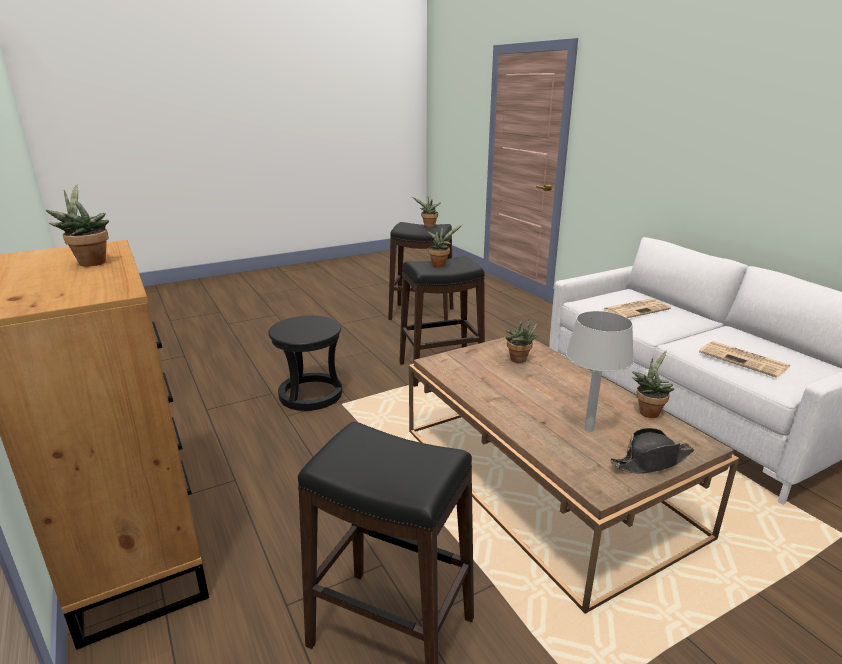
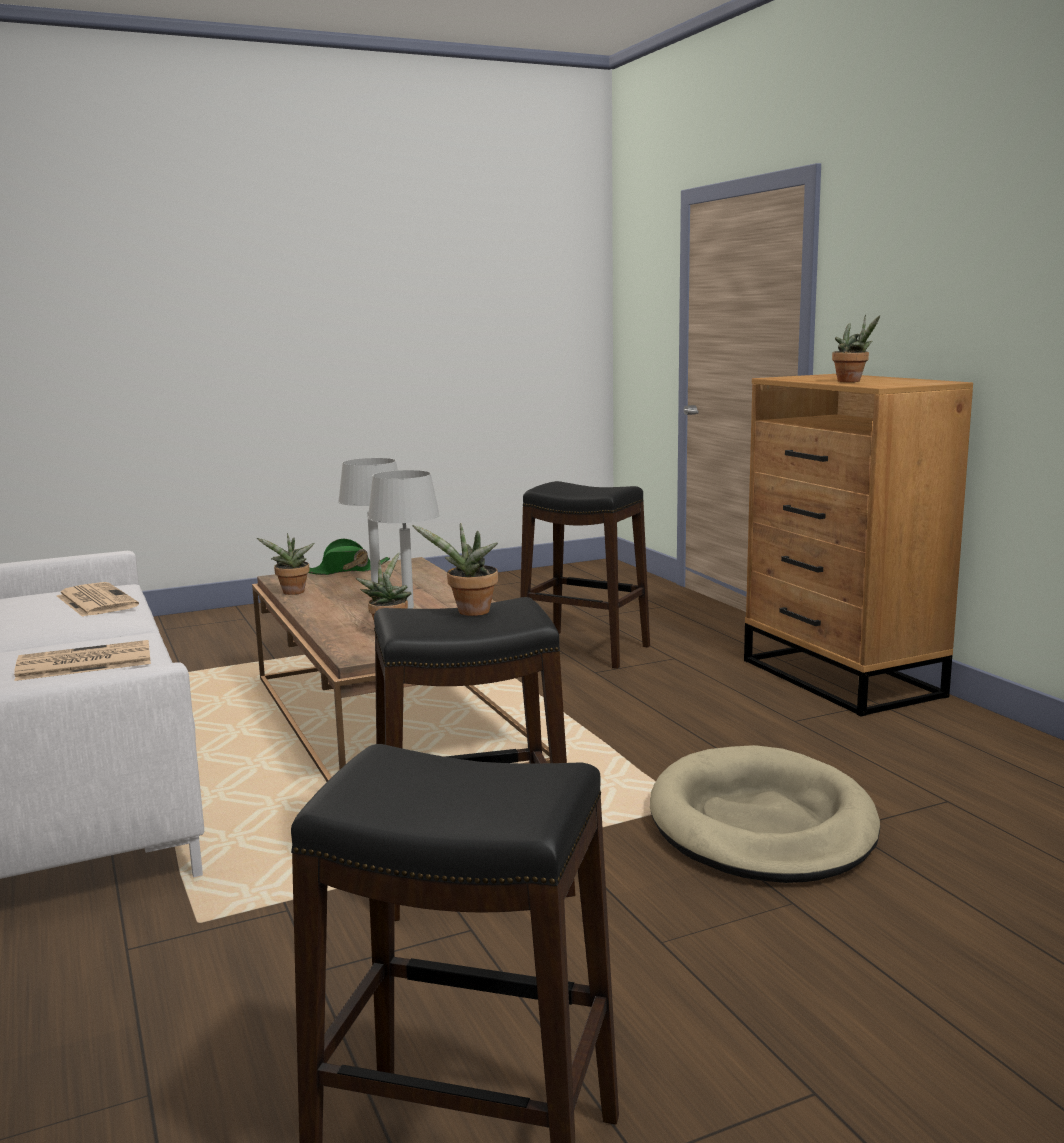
camera: 175 degrees left, 10 degrees down
(310, 394) = (761, 824): black stool -> beige dog bed
(428, 227) = (422, 776): potted plant -> none
(527, 389) = (409, 607): none -> grey table lamp
(651, 461) = (345, 571): black hat -> green hat

